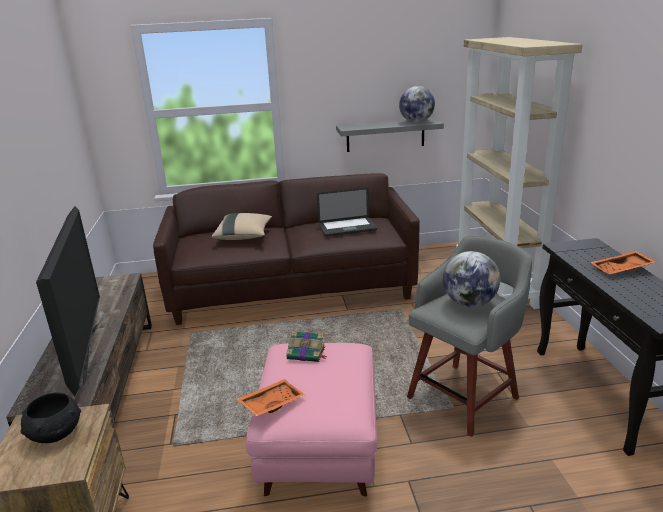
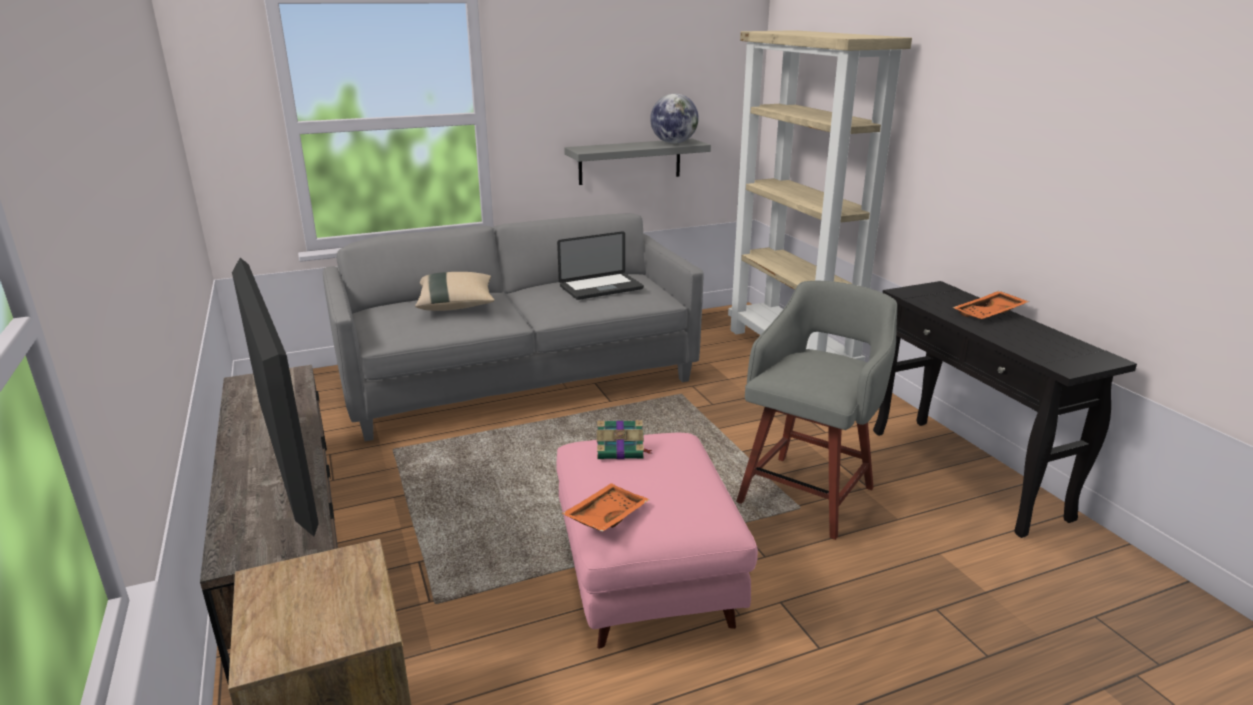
camera: 15 degrees left, 0 degrees up
(55, 434) = (319, 588): black bowl -> none
(292, 288) = (520, 379): brown sofa -> grey sofa
(469, 303) = (821, 366): globe -> none

